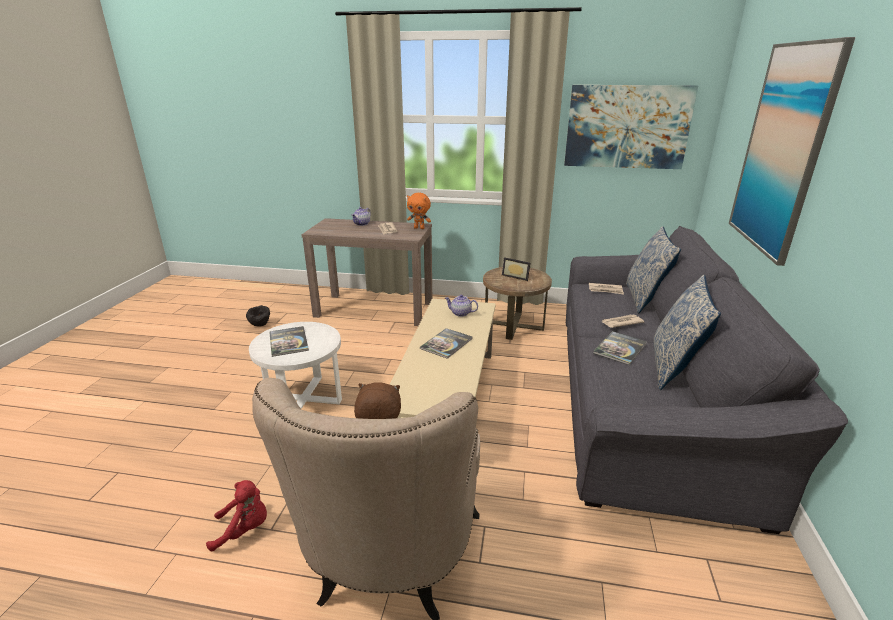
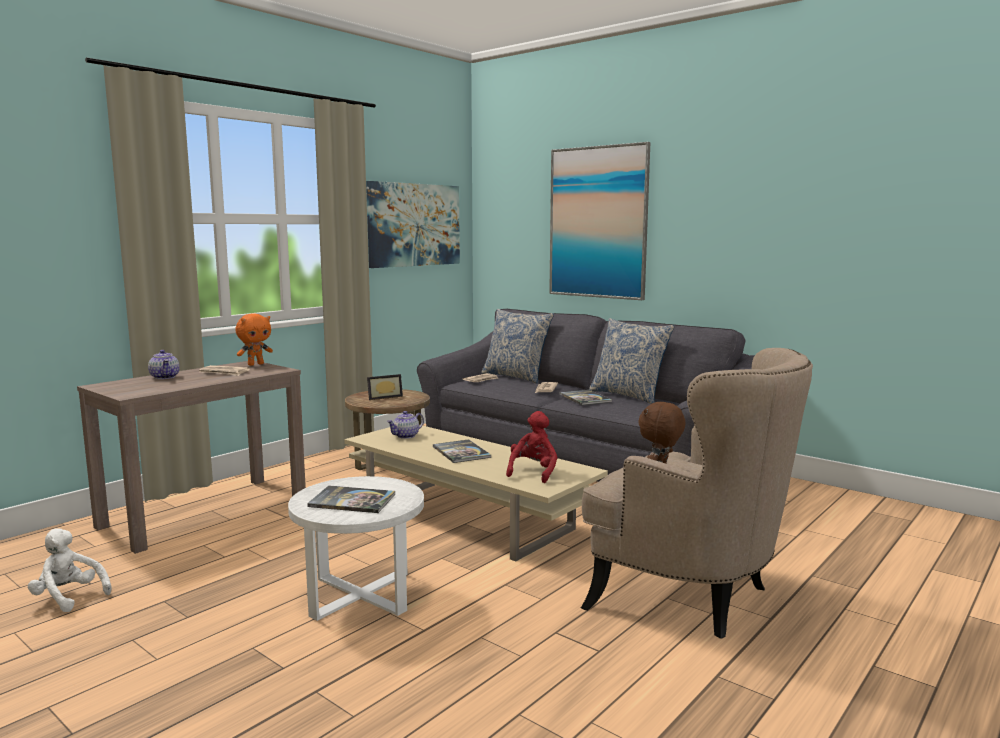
camera: 60 degrees left, 15 degrees down
(244, 529) = (586, 668): red plush toy -> red plush toy (533, 472)
(260, 325) = (68, 597): black bowl -> white plush toy

